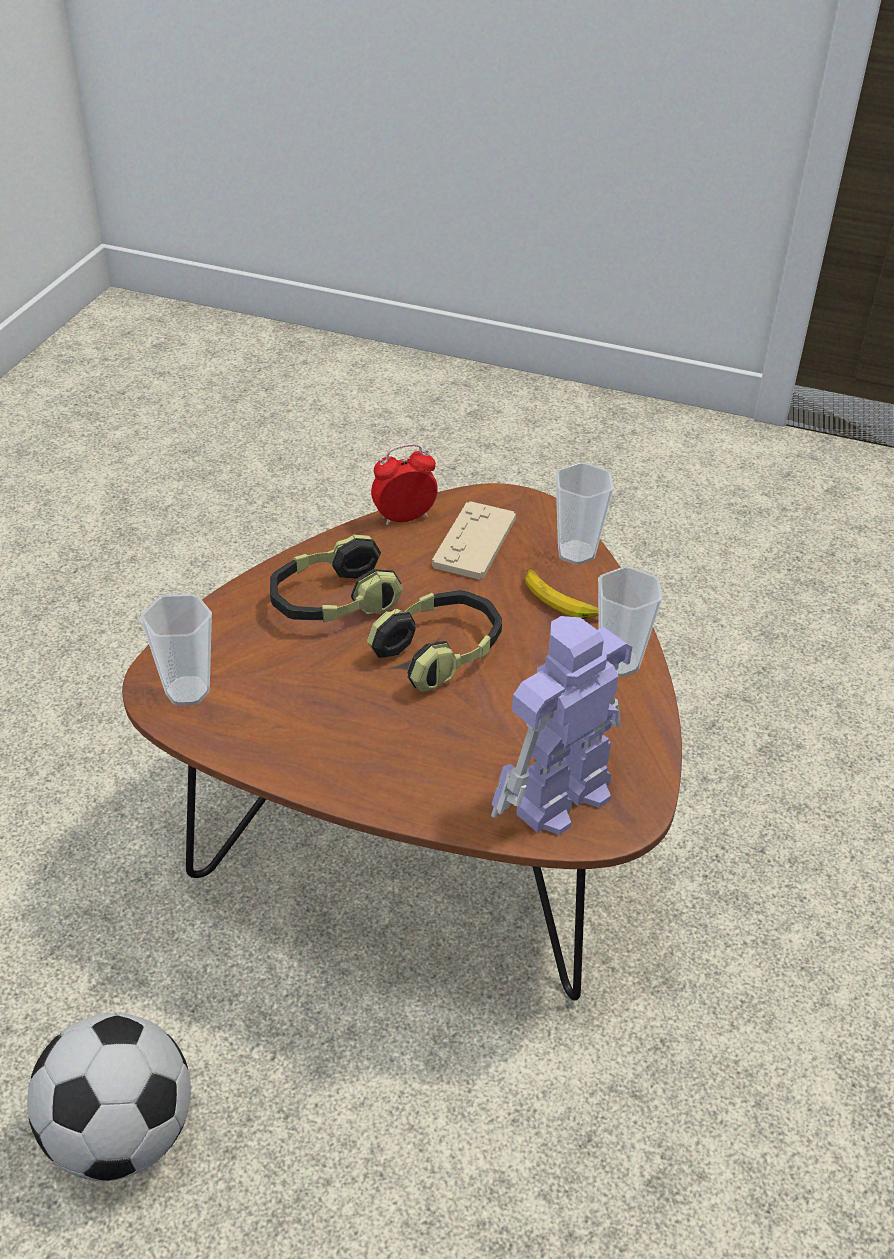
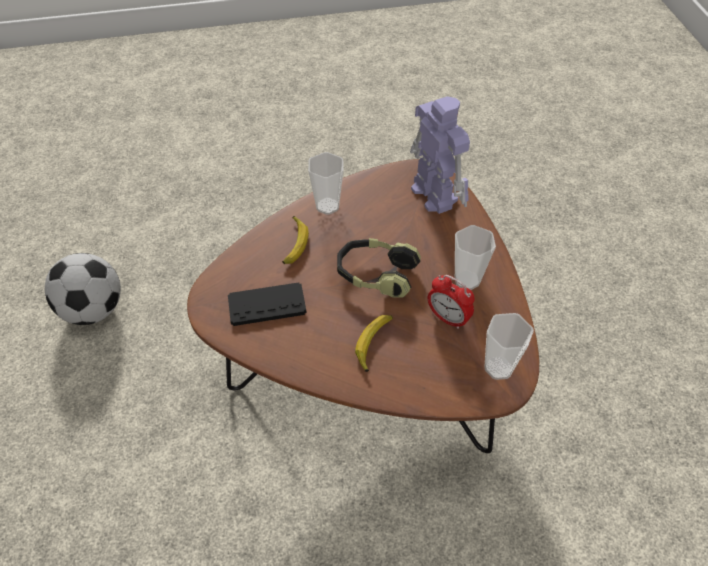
camera: 120 degrees left, 10 degrees up
(120, 1135) = (619, 388): football -> football (94, 310)
(332, 602) = (374, 343): headphones -> banana
(404, 518) = (265, 352): alarm clock -> alarm clock (448, 318)
(474, 542) = (267, 305): beige game controller -> black game controller
(558, 798) = (433, 193): toy robot -> toy robot turned 135 degrees counterclockwise
(576, 553) = (245, 255): cup -> cup (467, 280)

